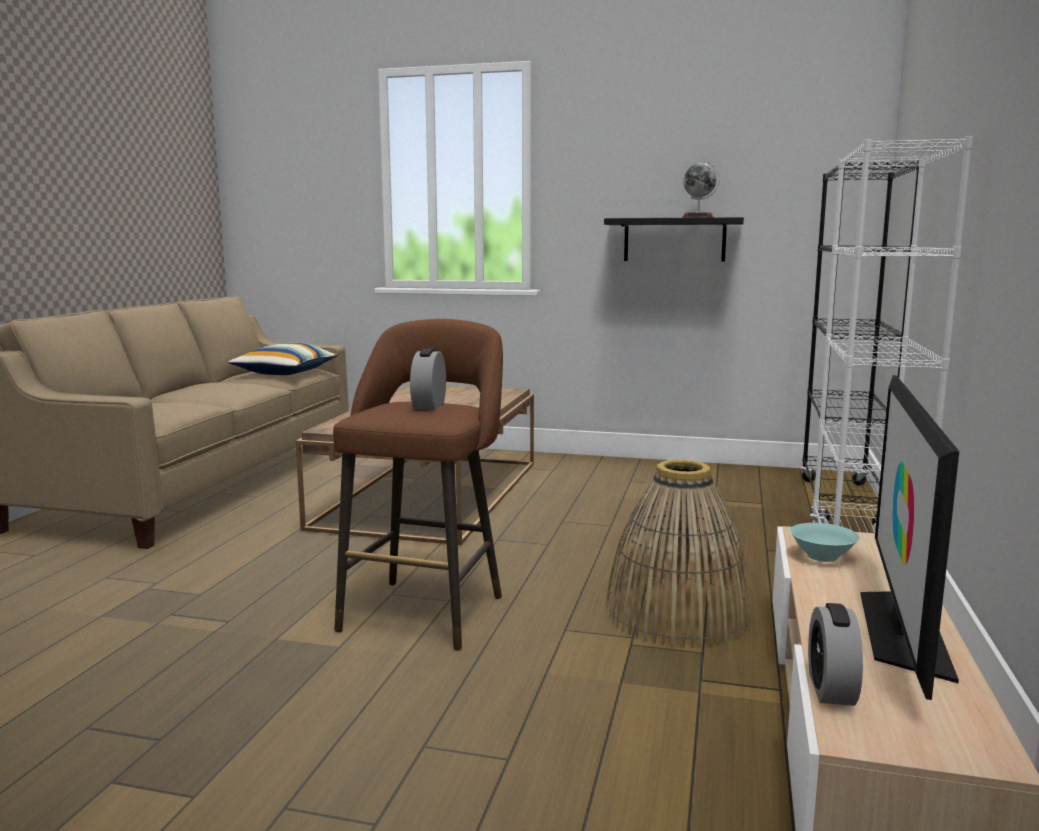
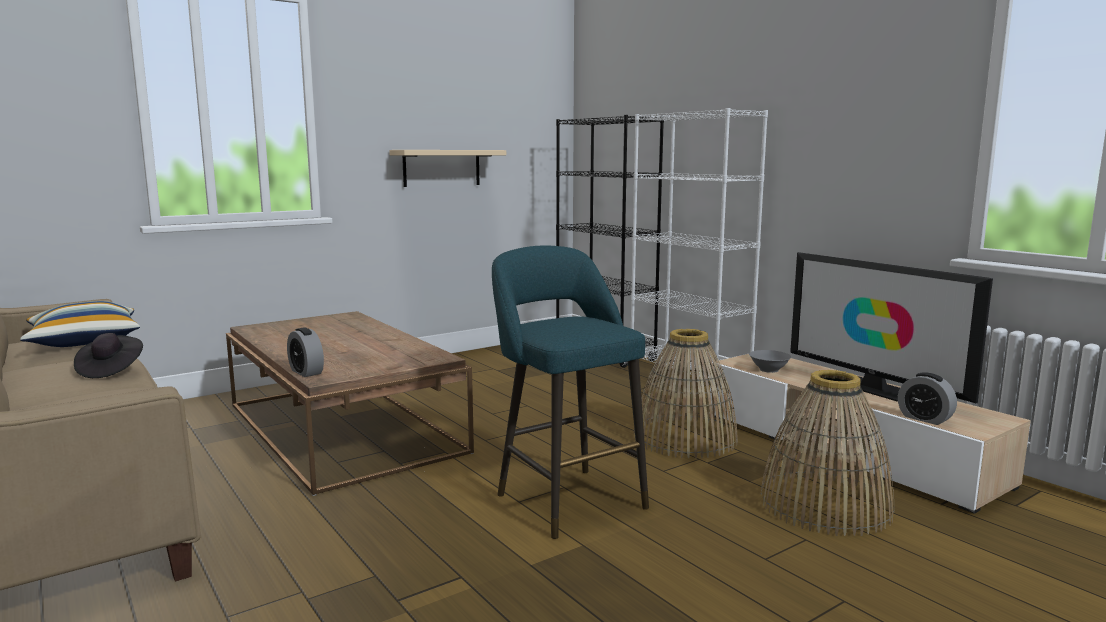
camera: 50 degrees left, 0 degrees up
(230, 391) = (110, 370): none -> black hat
(426, 609) = (566, 498): brown stool -> turquoise stool
(429, 405) = (570, 320): alarm clock -> alarm clock (306, 372)
(631, 748) = (825, 504): none -> basket
(674, 240) = (441, 168): black shelf -> beige shelf
(698, 217) = (468, 149): globe -> none
(822, 556) = (768, 370): turquoise bowl -> grey bowl

